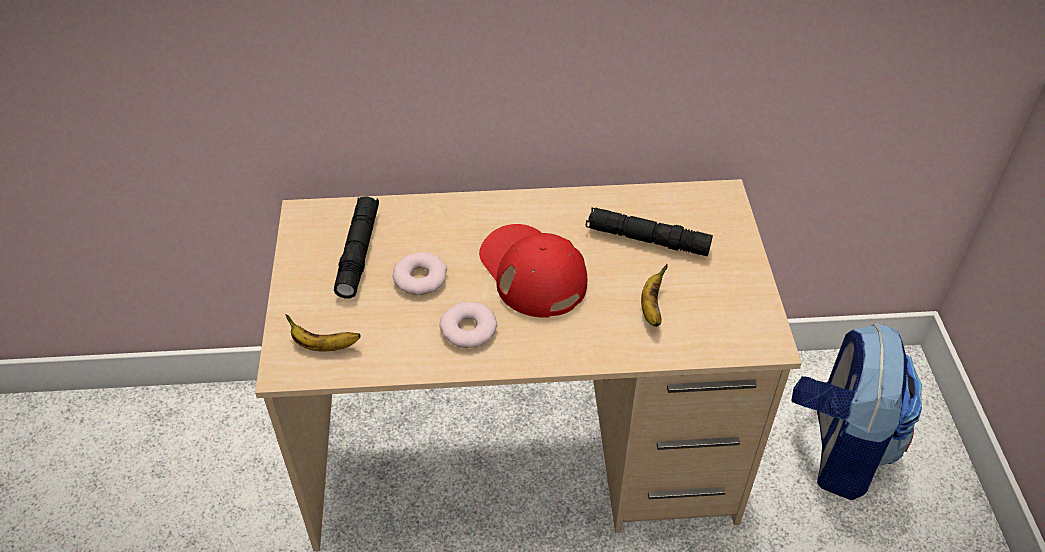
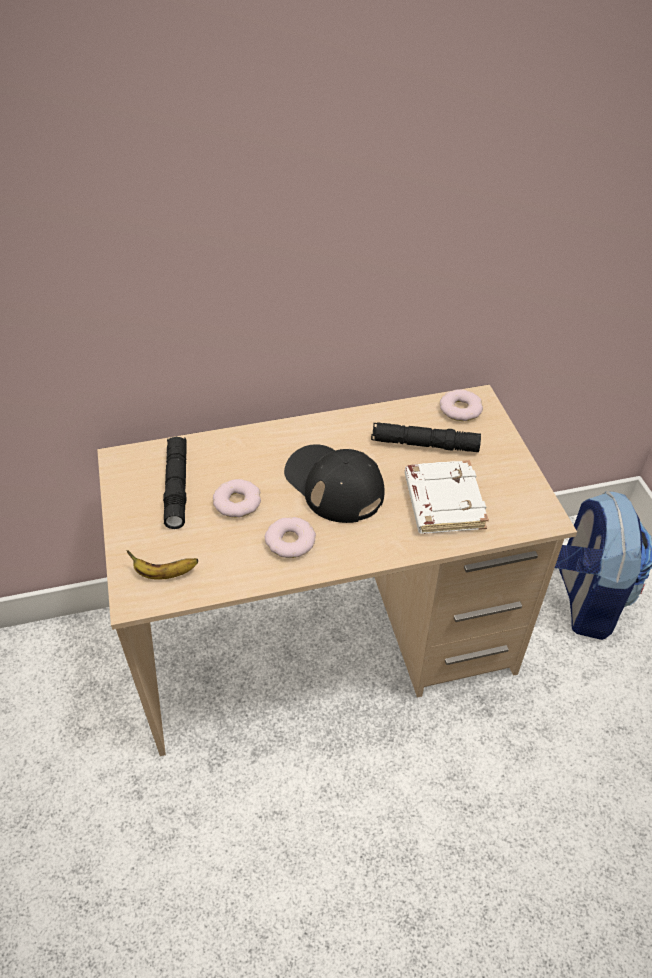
camera: 10 degrees left, 0 degrees up
(532, 272) = (334, 484): red cap -> black cap
(651, 307) = (442, 501): banana -> white book
(699, 204) = (460, 409): none -> donut

